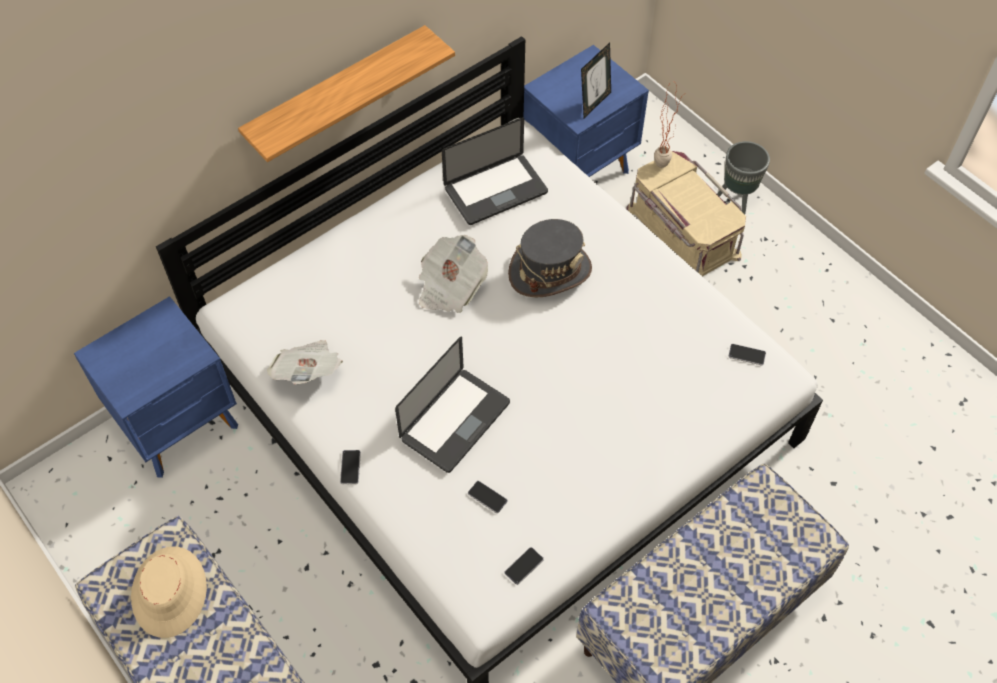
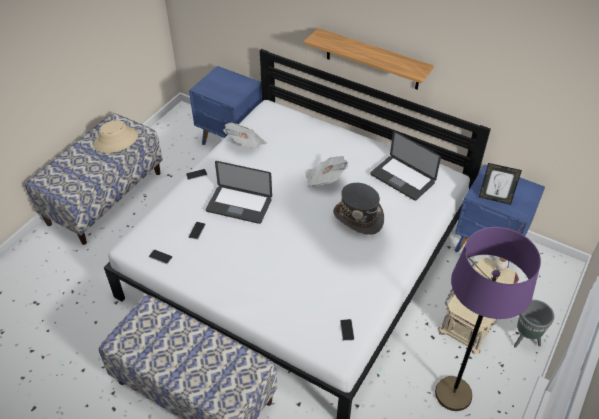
camera: 70 degrees right, 10 degrees down
(791, 306) = (453, 394): none -> purple floor lamp

